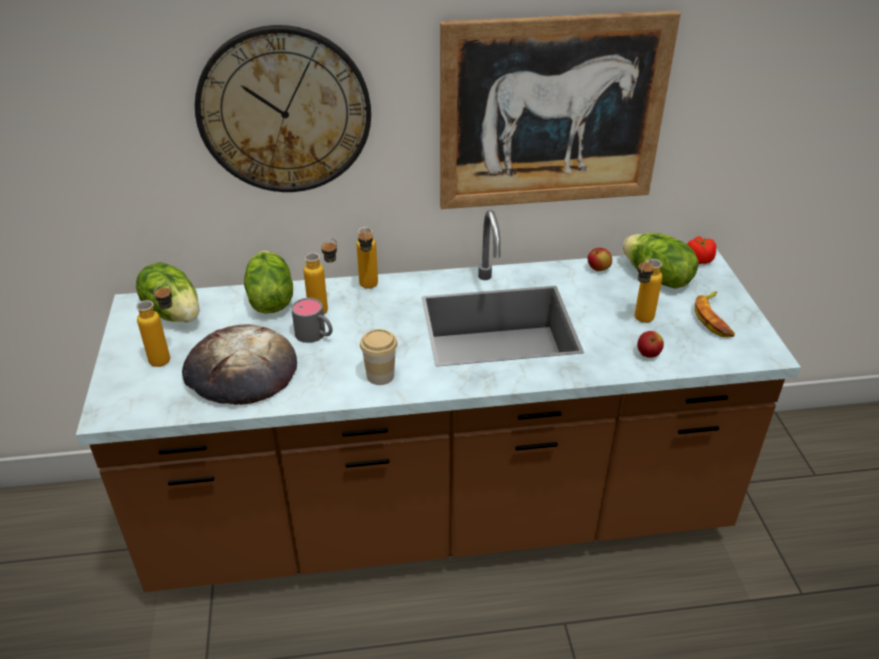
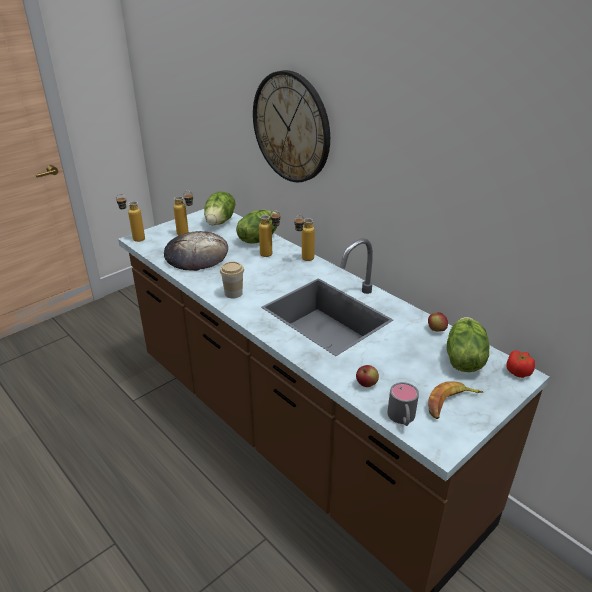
camera: 55 degrees right, 5 degrees down
(315, 335) = (245, 262): grey mug -> grey mug (402, 418)
(552, 113) = (432, 189): picture -> none
(639, 321) = (399, 368): bottle -> bottle (134, 239)

